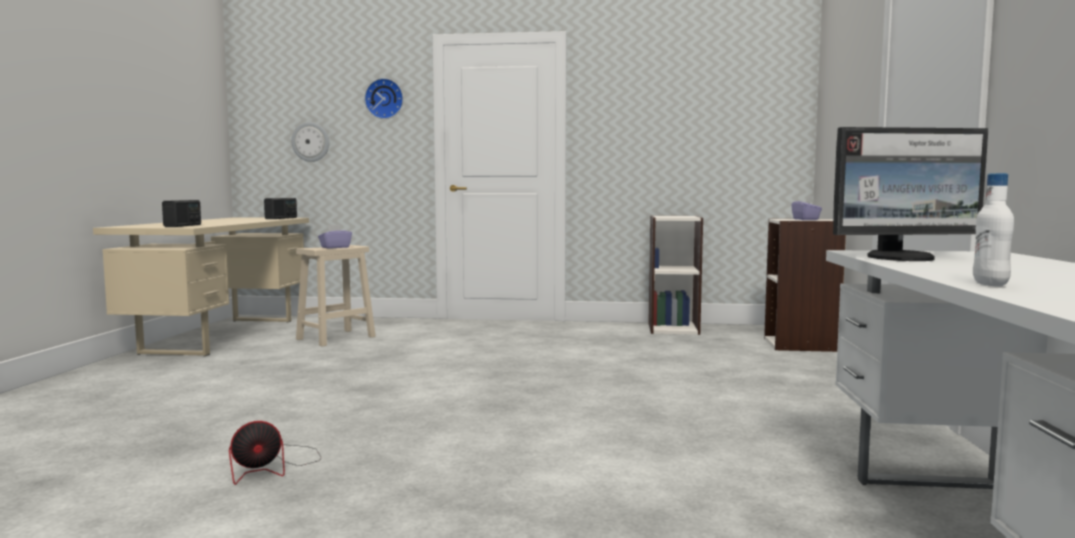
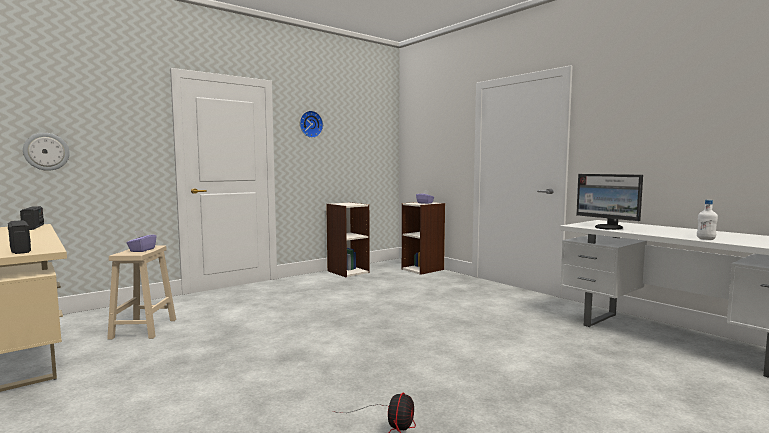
camera: 45 degrees left, 0 degrees up
(384, 99) = (127, 116): wall clock -> wall clock (310, 124)
(902, 258) = (608, 228): monitor -> monitor turned 105 degrees clockwise

